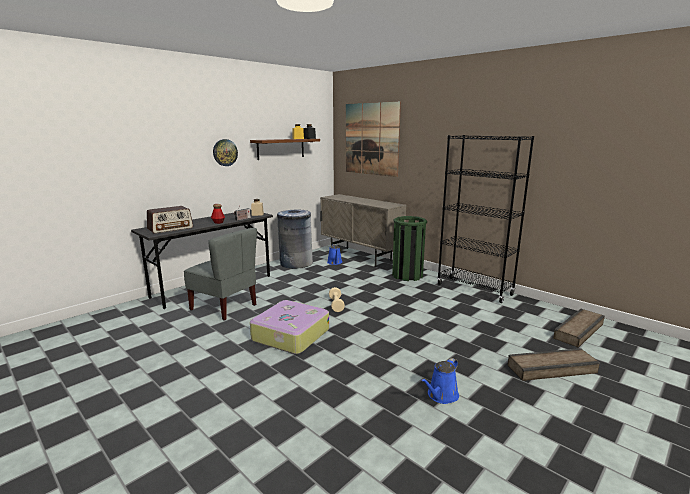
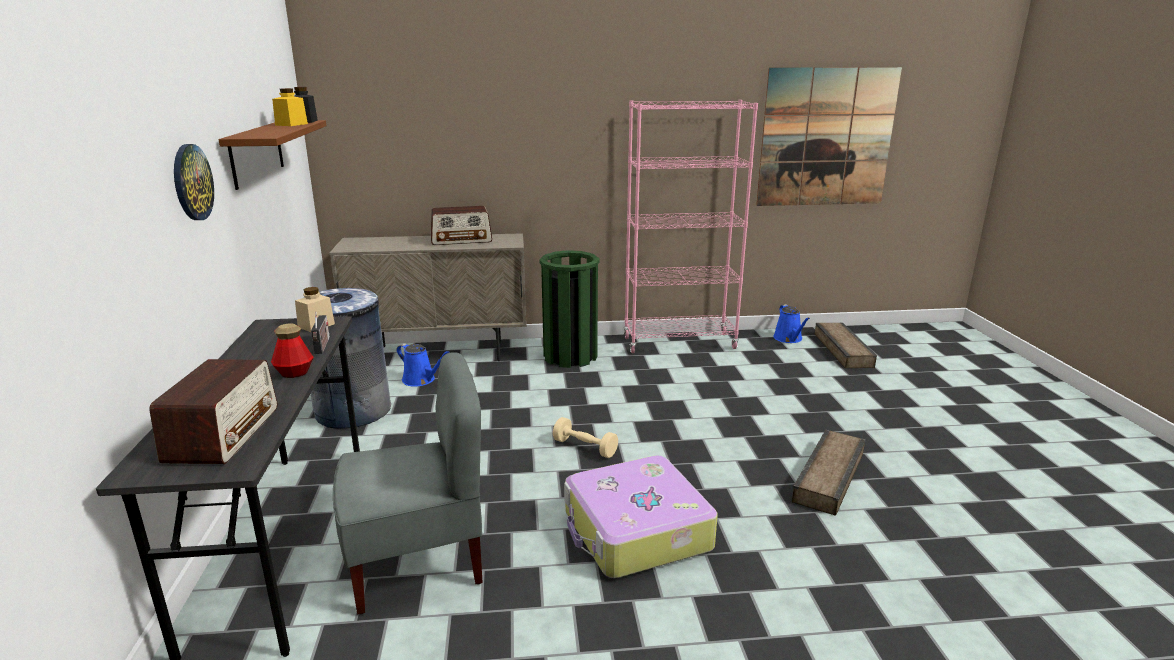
camera: 50 degrees left, 5 degrees up
(371, 139) = (420, 113): picture -> picture (826, 138)
(374, 202) = (461, 240): none -> radio
(441, 396) = (914, 487): blue watering can -> blue watering can (789, 339)
(474, 290) = (679, 343): black bookcase -> pink bookcase
(552, 369) = (907, 401): crate -> crate (831, 477)

